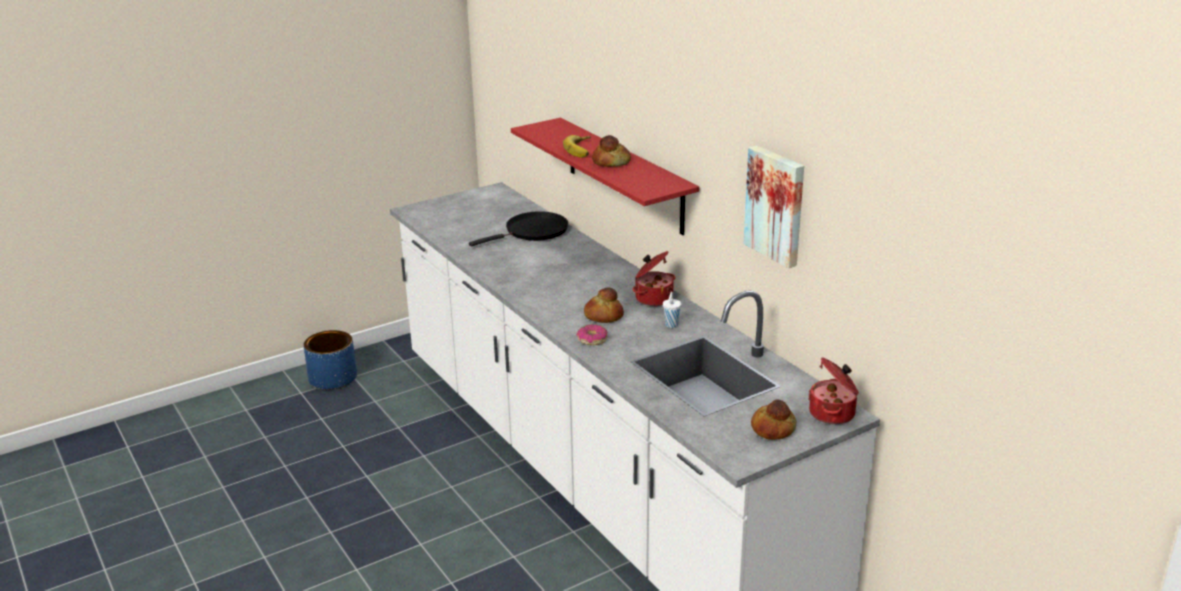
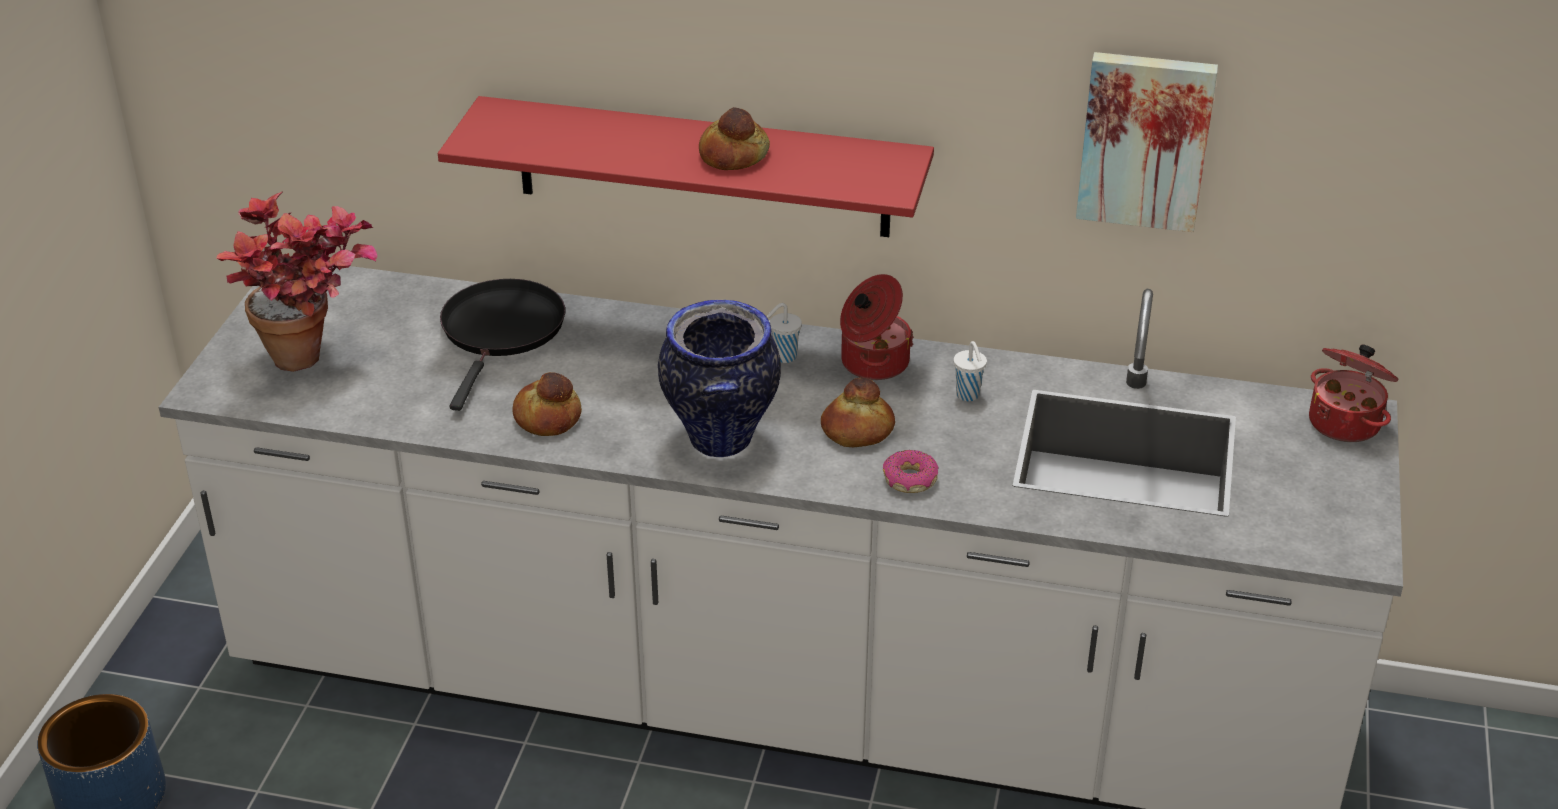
camera: 45 degrees left, 10 degrees up
(458, 215) = (315, 360): none -> potted plant
(545, 296) = (721, 441): none -> vase
(582, 149) = (644, 149): banana -> none
(620, 281) = (783, 357): none -> white cup
(772, 428) = (1323, 485): bread -> bread (547, 417)

